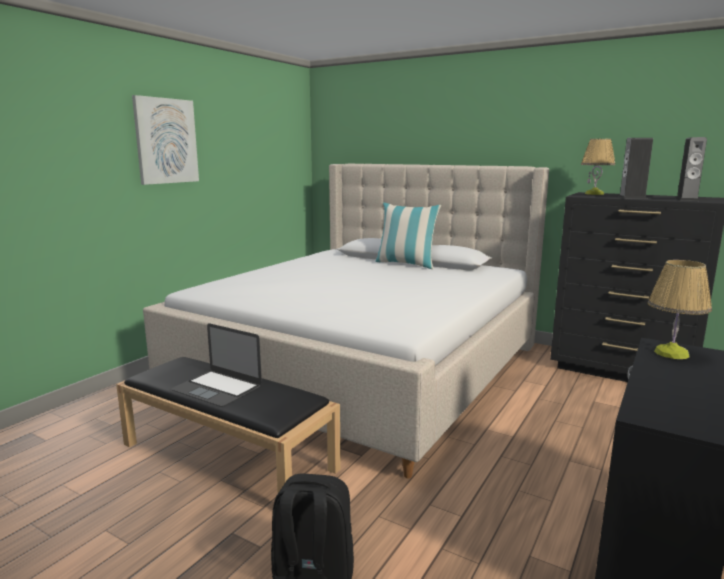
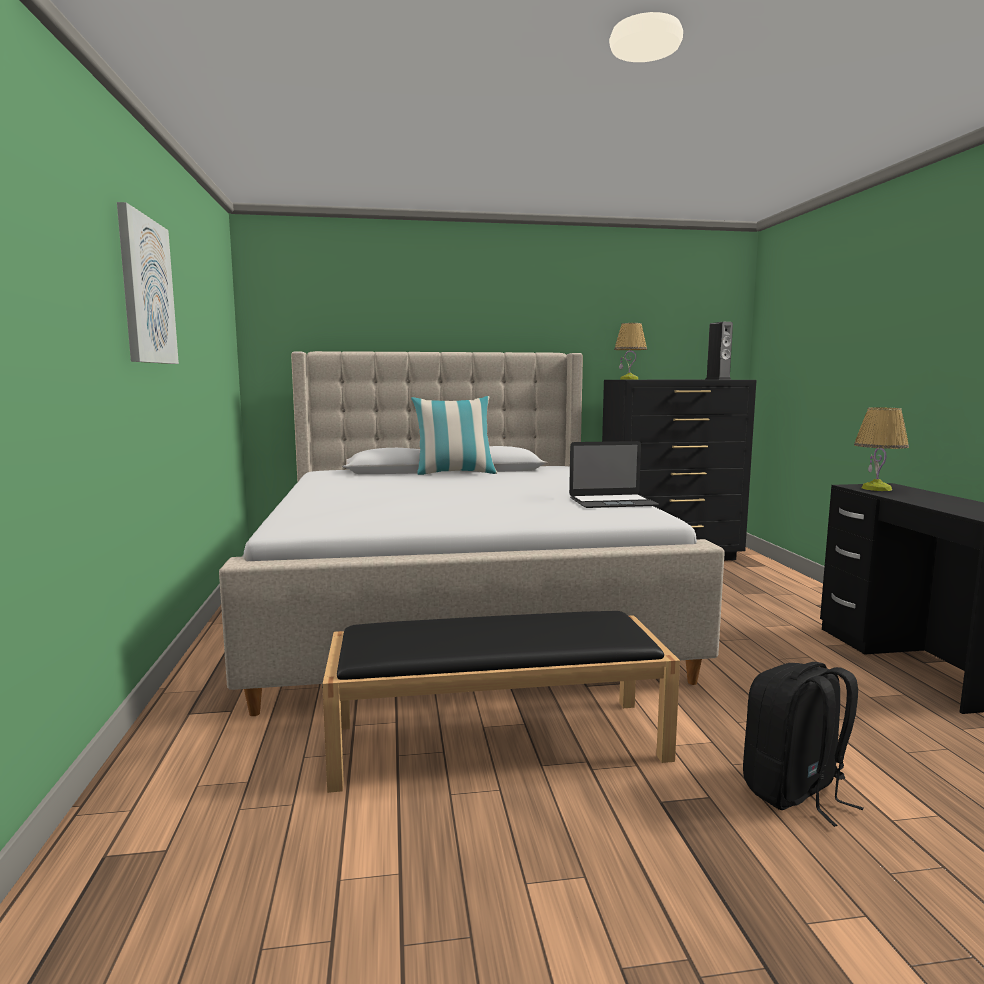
camera: 40 degrees left, 5 degrees down
(217, 388) = (502, 636): laptop -> laptop (612, 502)
(632, 198) = (677, 379): speaker -> none

